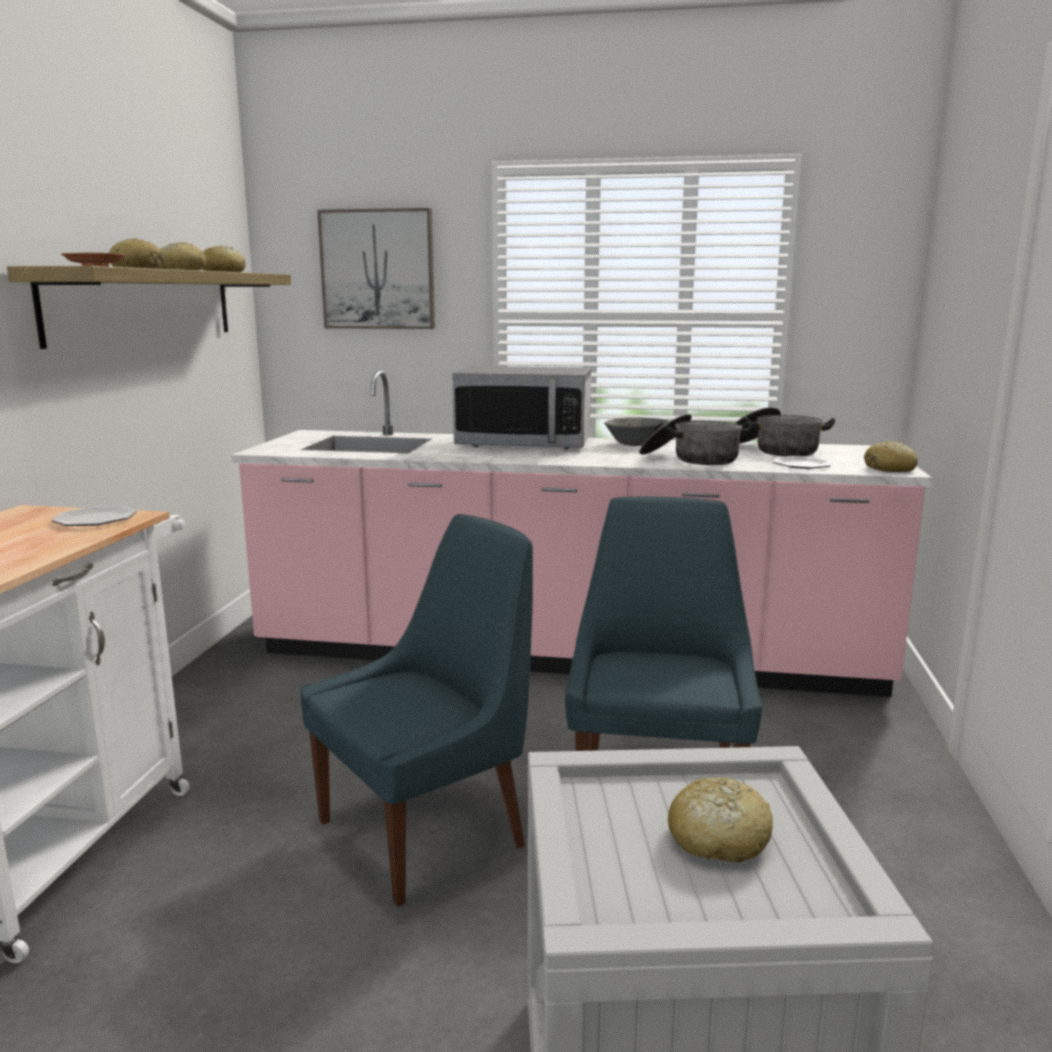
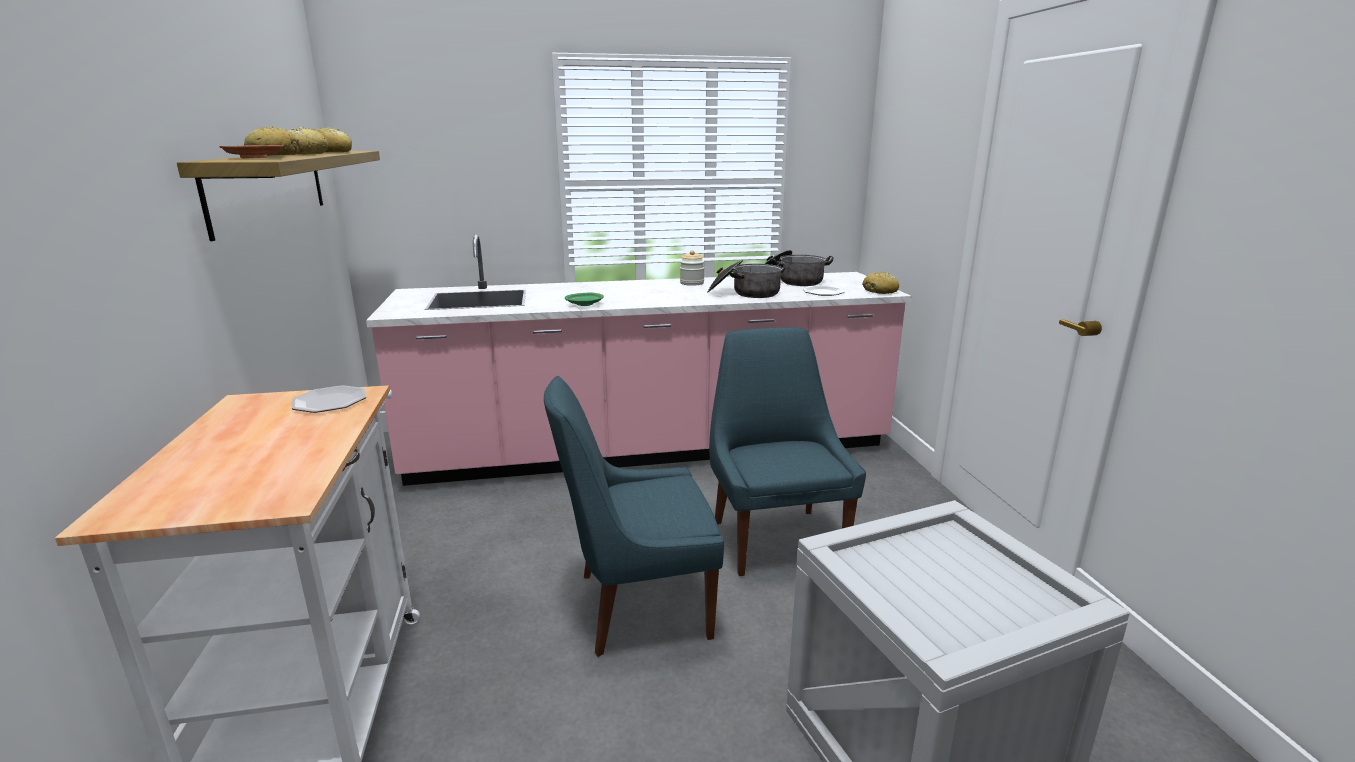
camera: 20 degrees left, 5 degrees up
(378, 270) = (453, 144): picture -> none
(428, 831) = (637, 606): blue chair -> blue chair turned 135 degrees counterclockwise
(476, 457) = (585, 304): none -> green plate
(524, 444) = (607, 289): microwave -> none
(637, 444) = (692, 283): grey bowl -> jar
(718, 839) = (959, 574): bread -> none

